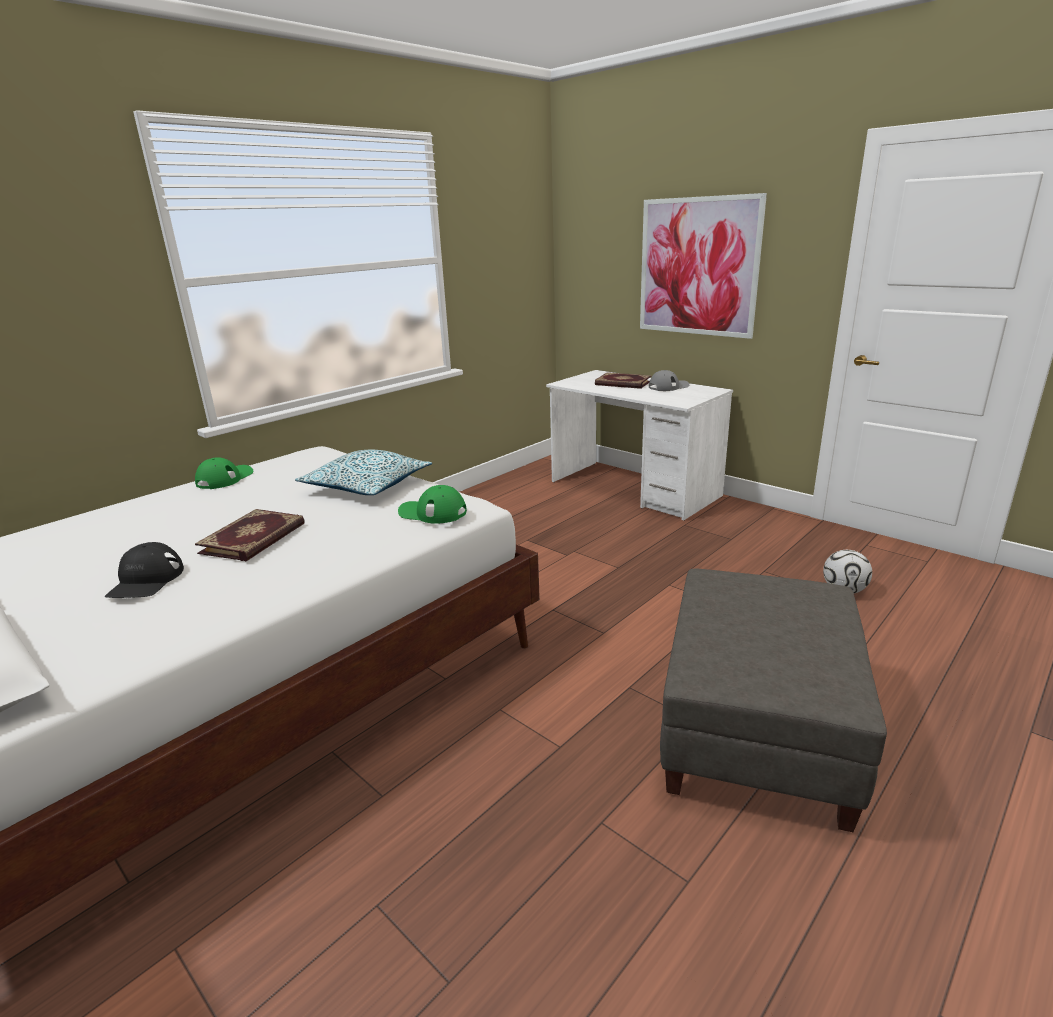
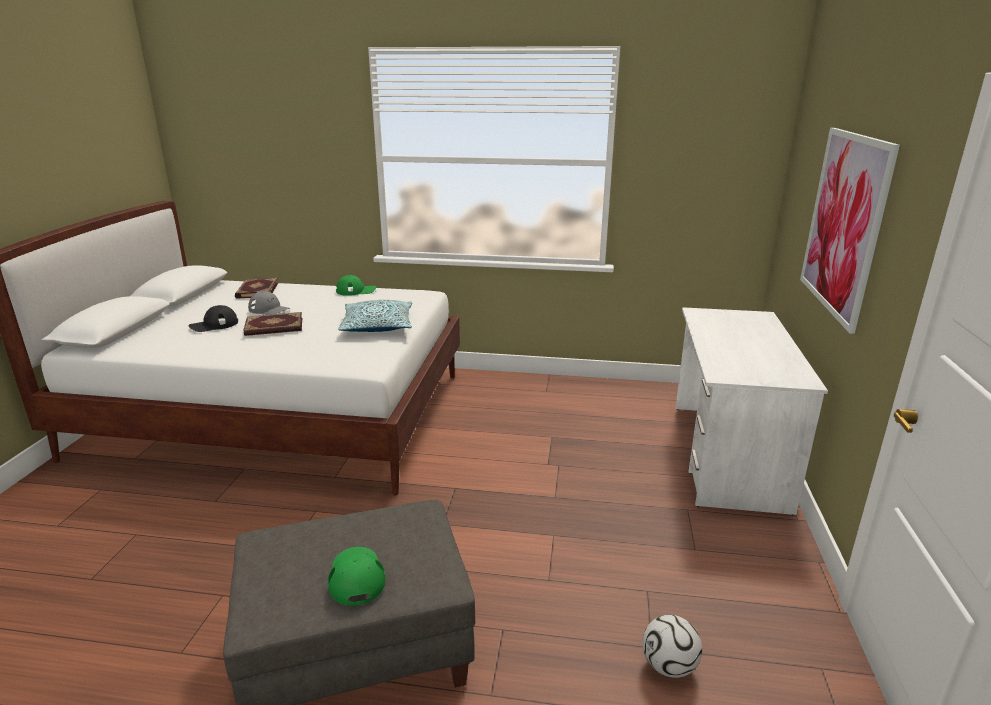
camera: 55 degrees right, 0 degrees up
(432, 512) = (343, 356): green cap -> green cap (356, 577)
(622, 383) = (743, 334): book -> book (256, 290)
(668, 386) = (772, 356): grey cap -> grey cap (269, 309)

